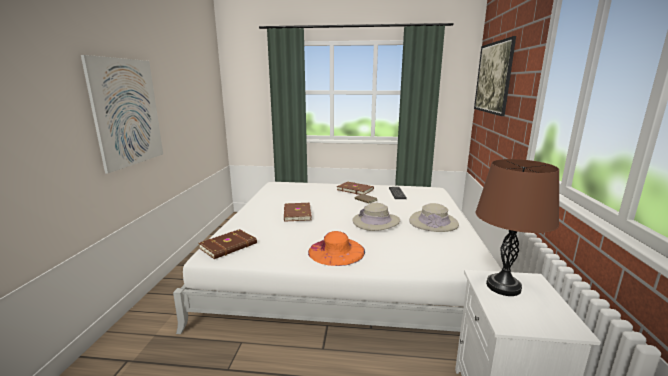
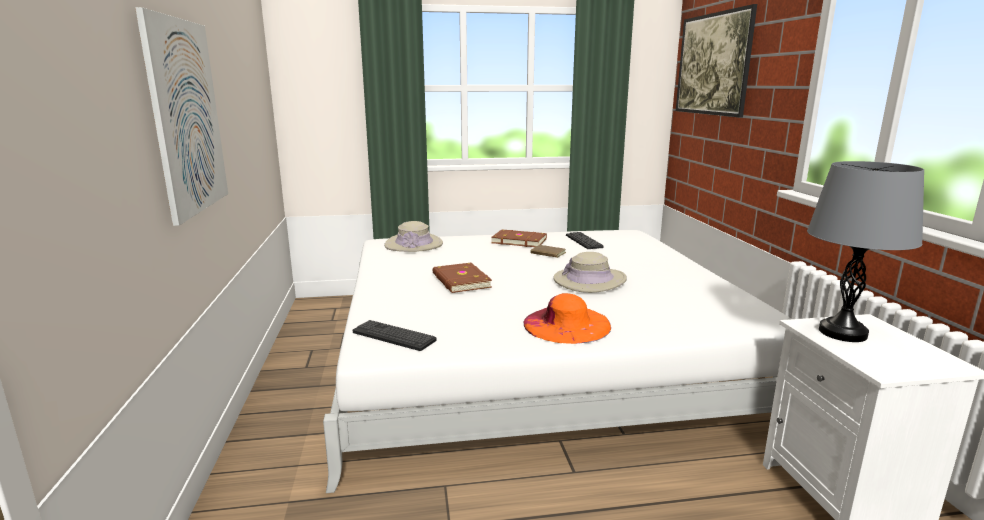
camera: 15 degrees left, 0 degrees up
(229, 246) = (394, 336): brown book -> keyboard
(433, 222) = (669, 274): beige hat -> beige hat (414, 244)
(503, 286) = (842, 333): brown table lamp -> grey table lamp

